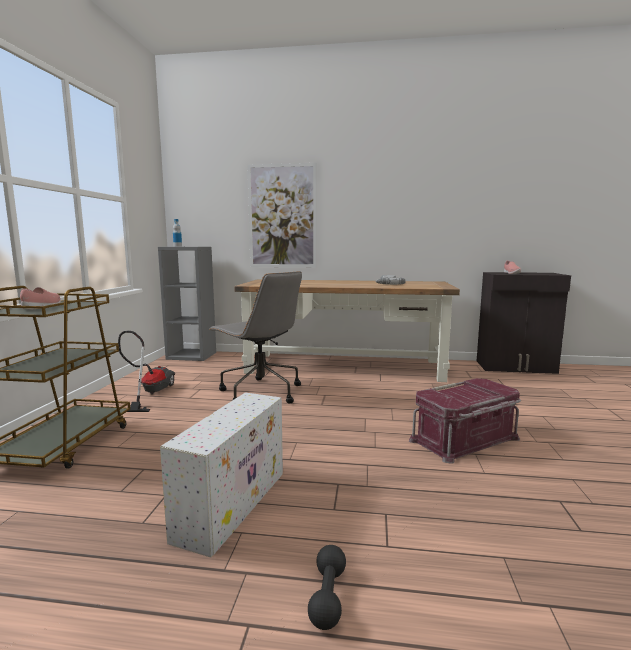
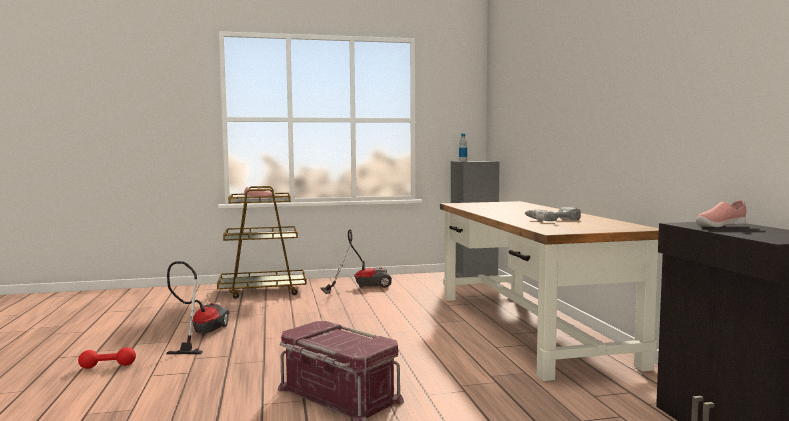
camera: 70 degrees right, 5 degrees down
(233, 503) = (200, 335): white storage box -> vacuum cleaner
(260, 392) = (397, 311): grey office chair -> none
(282, 216) = (541, 125): picture -> none
(328, 597) = (108, 366): black dumbbell -> red dumbbell

